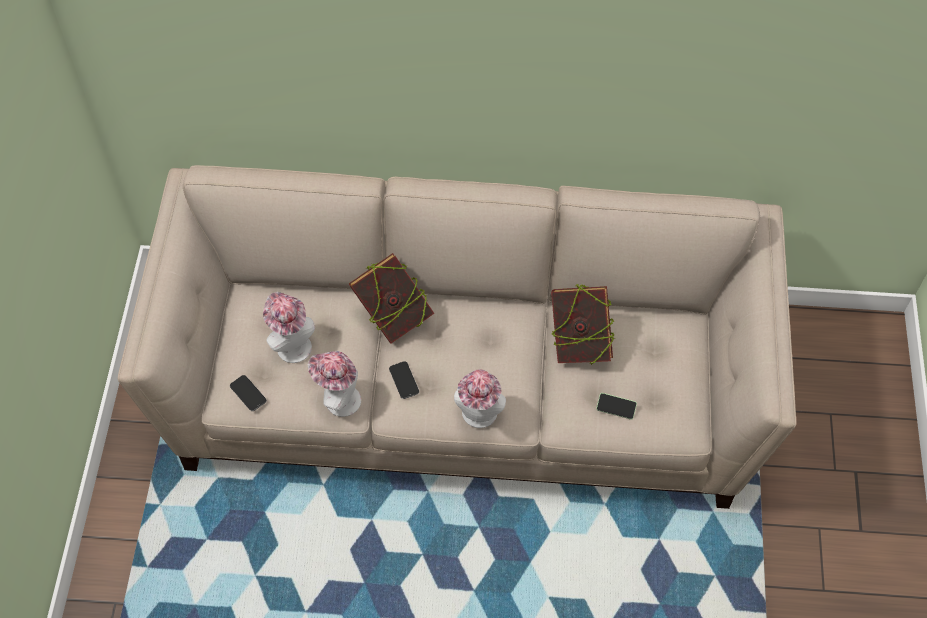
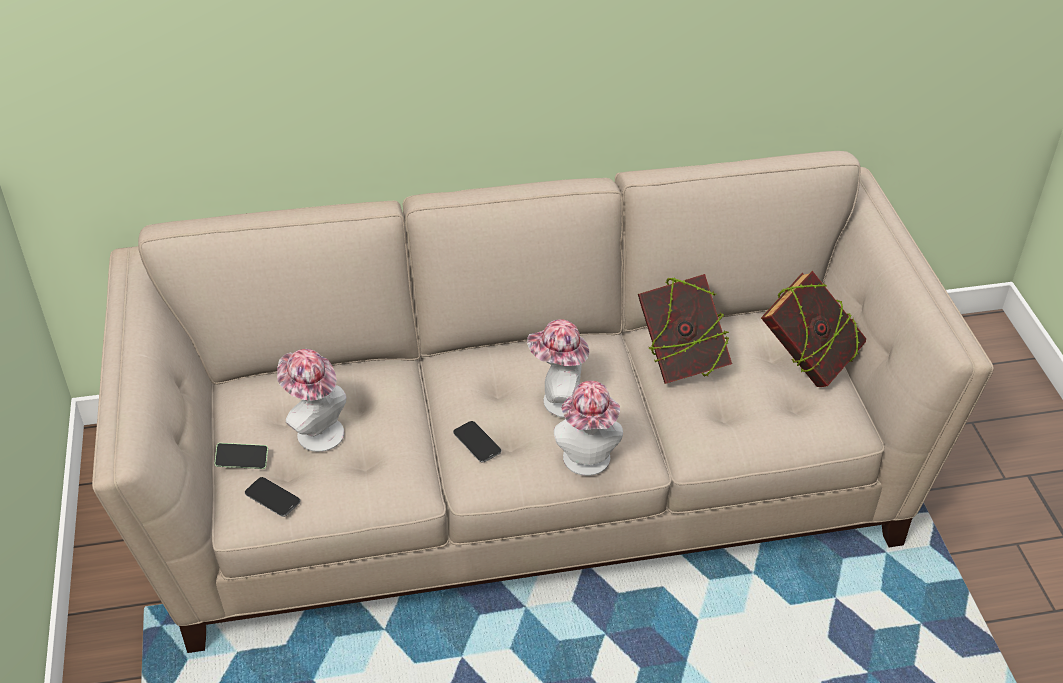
camera: 15 degrees left, 15 degrees down
(338, 399) = (397, 480): hat -> hat (559, 401)
(393, 317) = (440, 378): book -> book (807, 362)
(616, 408) = (754, 421): phone -> phone (242, 461)

